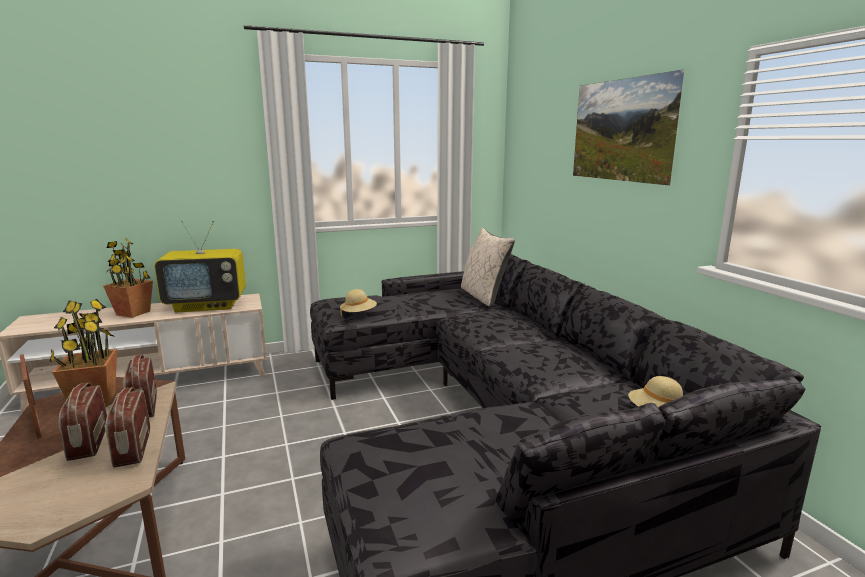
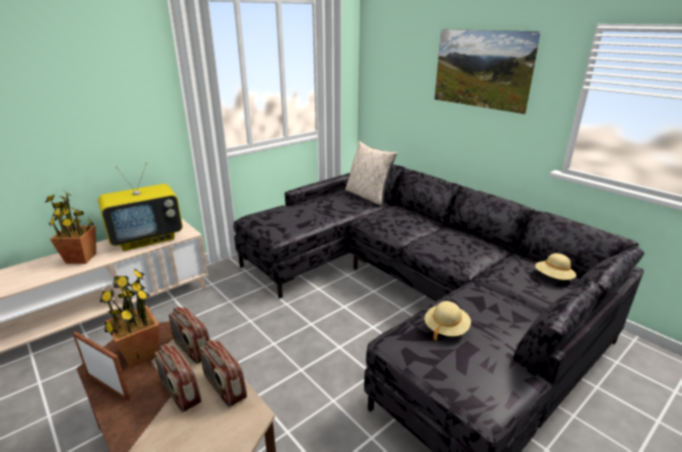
camera: 20 degrees left, 10 degrees up
(358, 314) = (291, 227): beige hat -> beige hat (446, 328)

